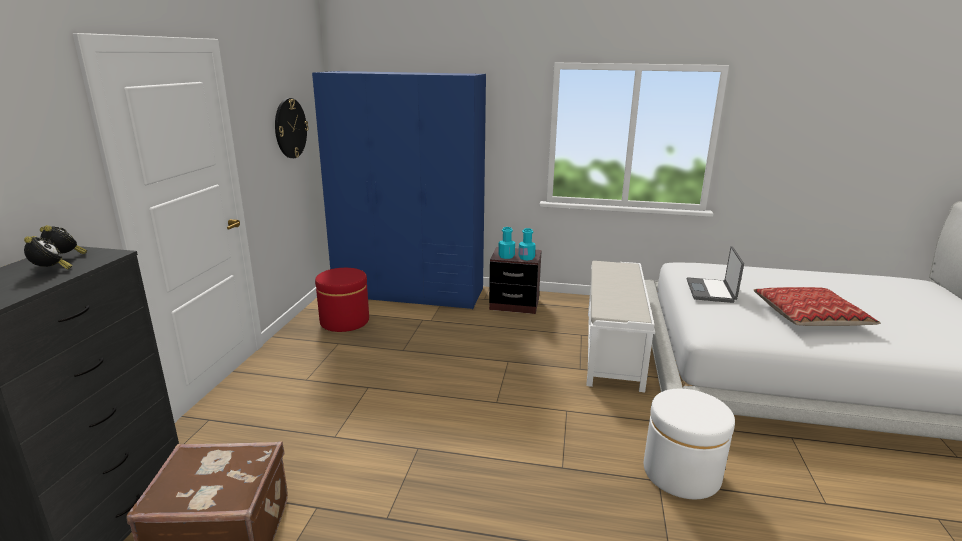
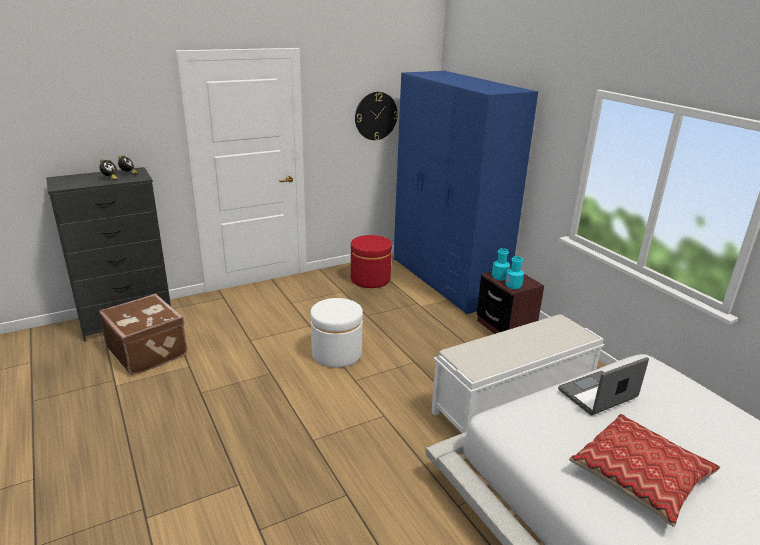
camera: 50 degrees right, 5 degrees up
(681, 473) = (369, 505): white ottoman -> white ottoman (336, 354)

